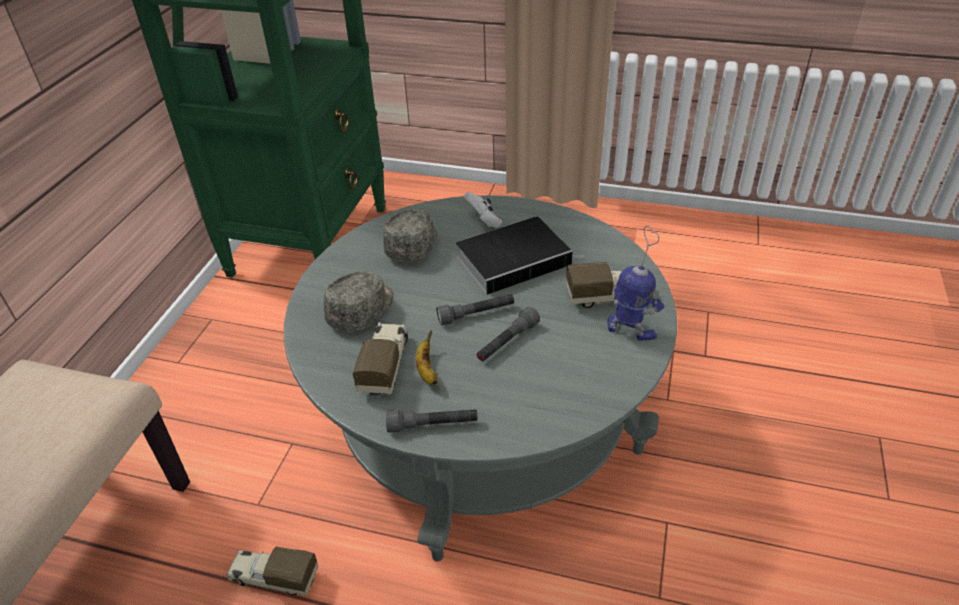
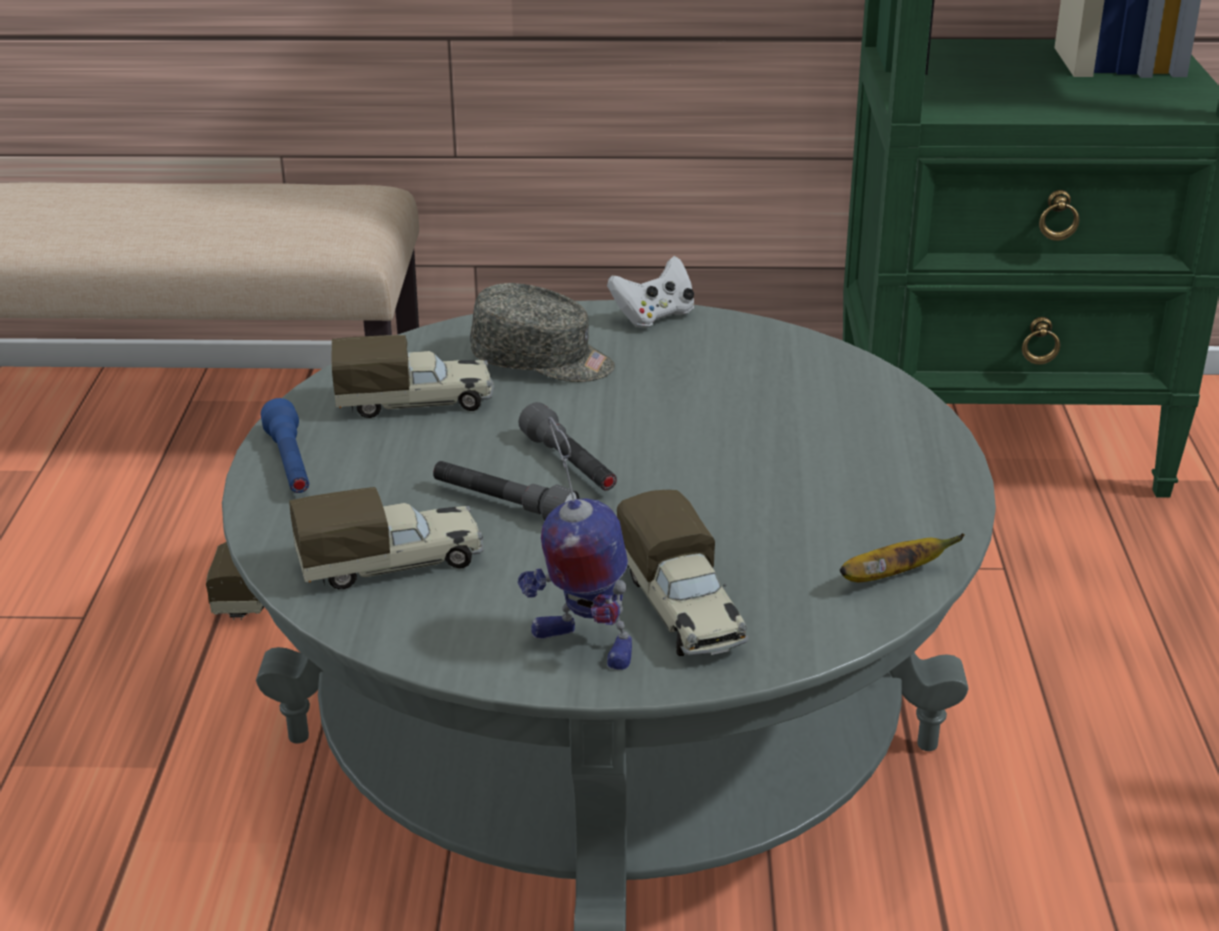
camera: 75 degrees right, 10 degrees down
(413, 244) = (746, 375): grey cap -> none
(427, 370) = (413, 440): banana -> banana (891, 576)
(433, 425) = (290, 464): grey flashlight -> blue flashlight
(484, 221) = (865, 435): white game controller -> white game controller (654, 316)
(515, 259) = (757, 485): book -> none
(550, 388) = (392, 564): none -> toy truck
(631, 330) = (582, 644): toy robot -> toy robot turned 105 degrees clockwise

